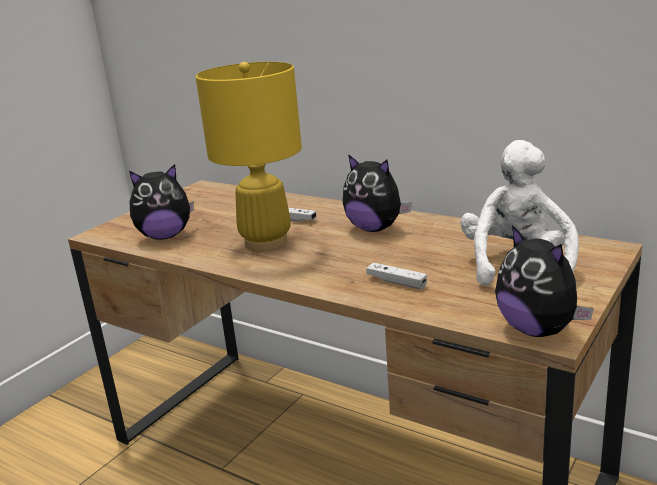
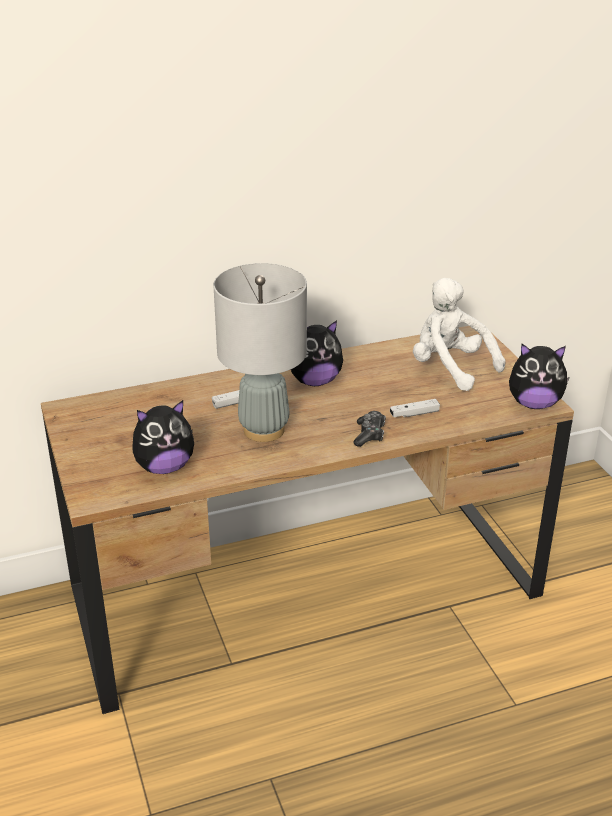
camera: 55 degrees left, 10 degrees up
(165, 236) = (164, 467): plush toy -> plush toy turned 45 degrees clockwise
(266, 242) = (263, 430): yellow table lamp -> grey table lamp
(324, 279) = (369, 435): none -> game controller

